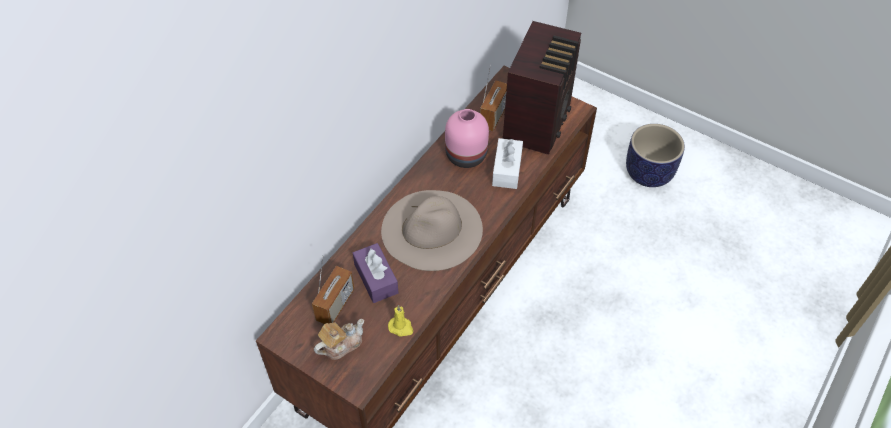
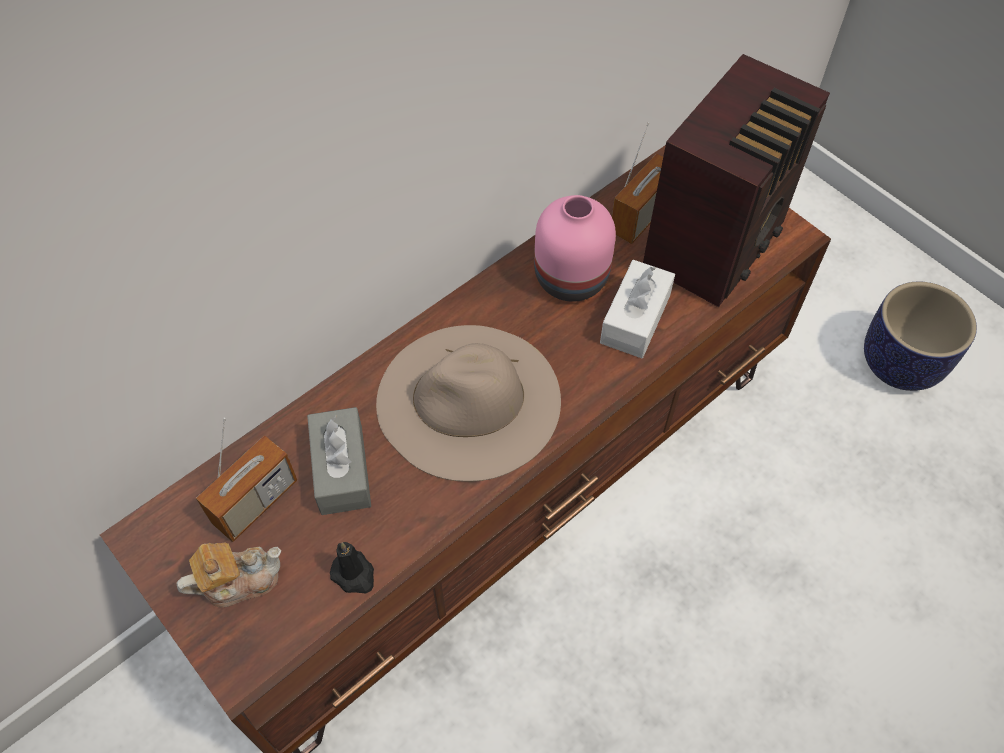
camera: 15 degrees right, 5 degrees up
(376, 278) = (342, 469): purple tissue box -> grey tissue box
(401, 327) = (354, 574): yellow candle -> black candle

